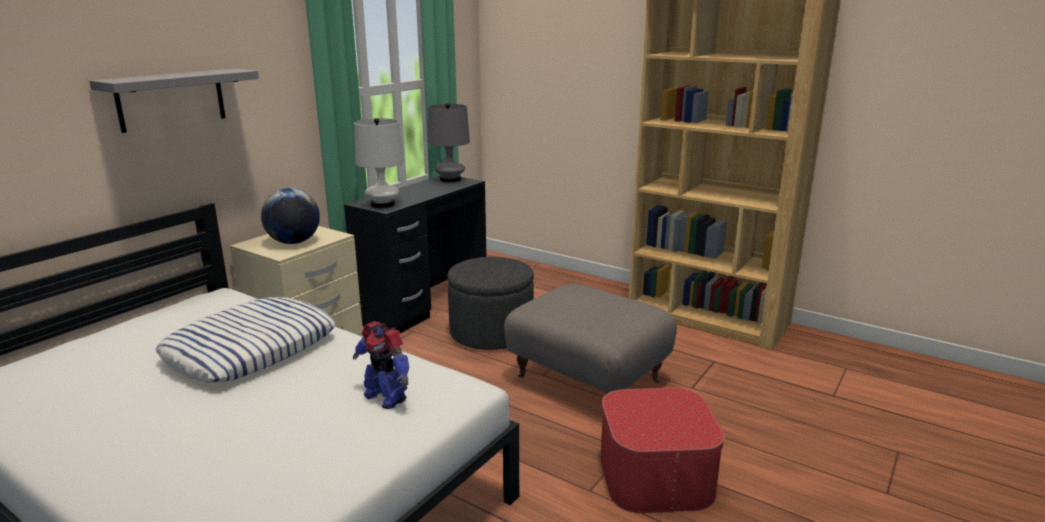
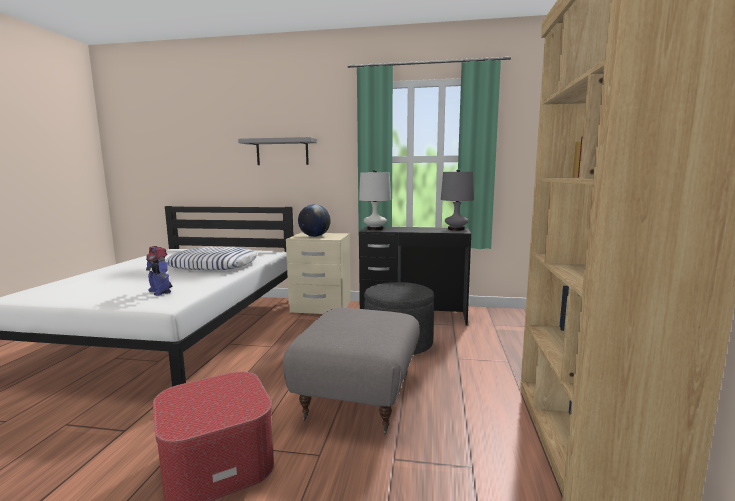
camera: 65 degrees right, 10 degrees down
(385, 397) = (160, 292): toy robot -> toy robot turned 60 degrees counterclockwise

